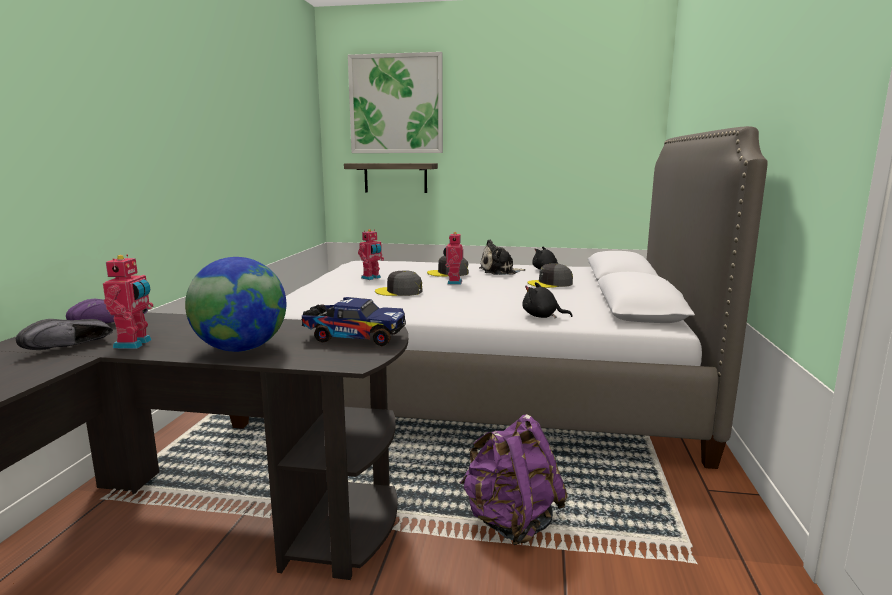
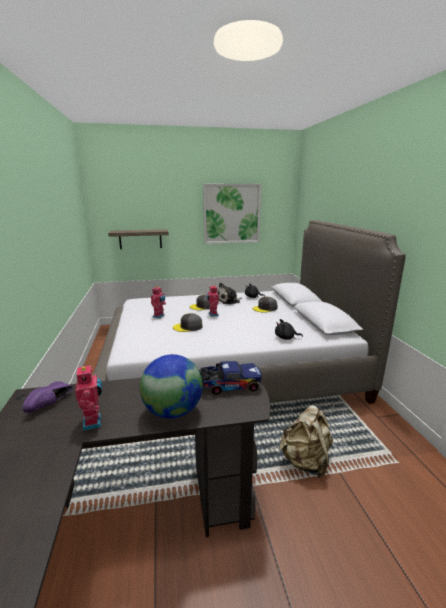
camera: 20 degrees left, 5 degrees up
(72, 348) = (49, 437): black shoe -> none
(396, 104) = (138, 192): picture -> picture (231, 214)
(511, 522) = (305, 462): purple backpack -> beige backpack

